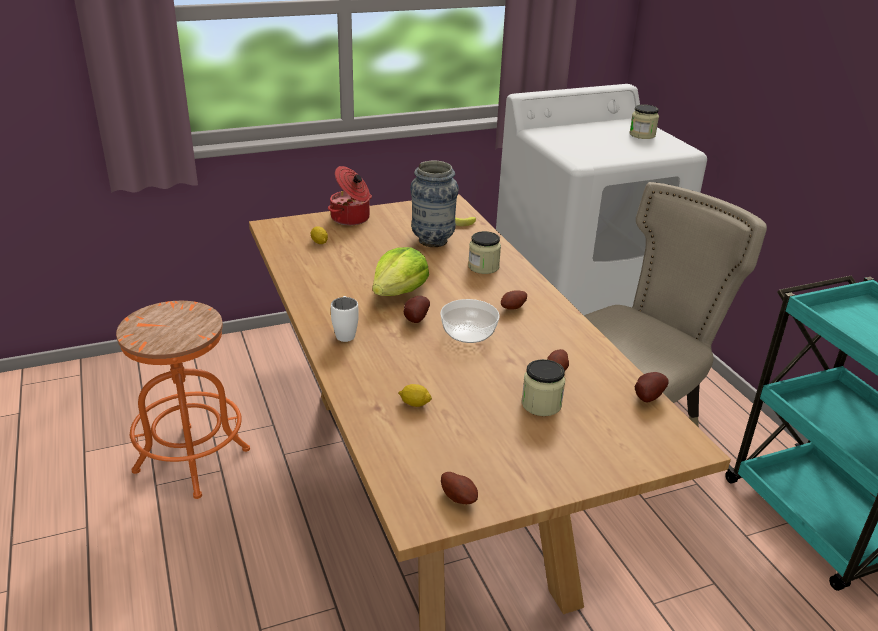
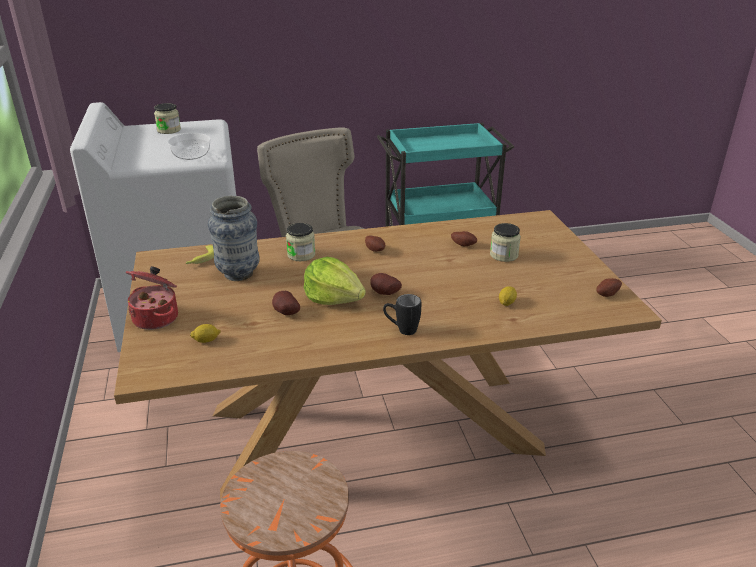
camera: 80 degrees left, 0 degrees up
(345, 333) = (401, 330): white mug -> black mug
(468, 333) = (409, 272): bowl -> bowl (190, 155)
(647, 397) = (494, 221): potato -> potato (285, 313)

